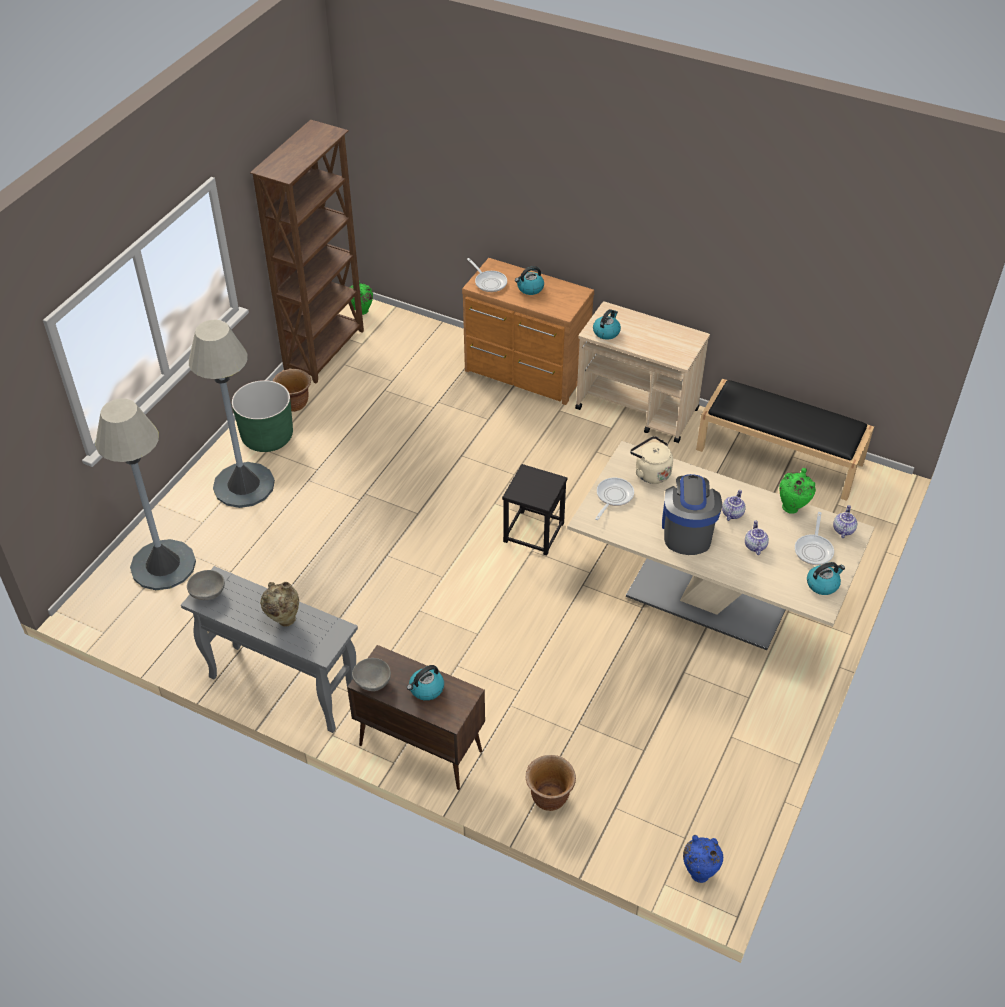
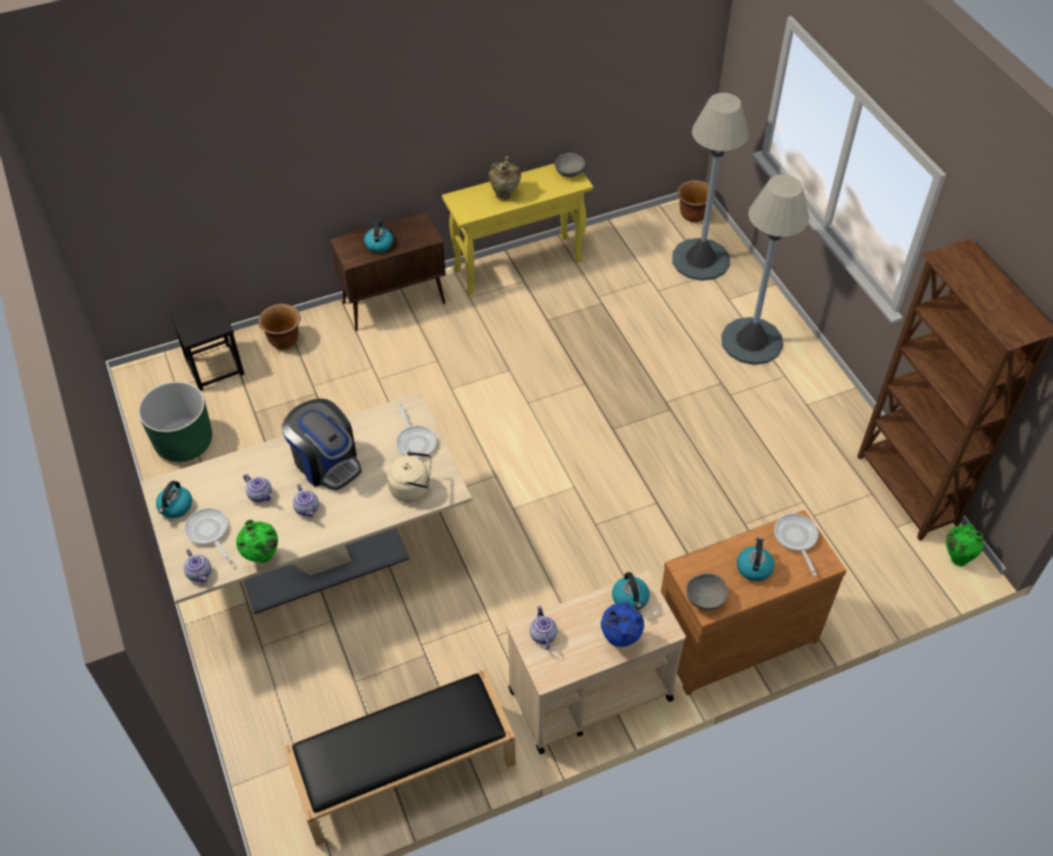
camera: 130 degrees right, 5 degrees up
(267, 437) = (803, 385): green planter -> green planter (184, 442)
(282, 687) = (519, 265): grey console table -> yellow console table
(295, 404) = (836, 426): brown planter -> brown planter (693, 215)
(373, 682) = (414, 224): grey bowl -> grey bowl (704, 599)
(489, 282) = (796, 539): frying pan -> frying pan turned 75 degrees clockwise
(533, 532) = (514, 490): black stool -> black stool (215, 366)
(674, 352) = (542, 635): none -> teapot
(699, 872) = (149, 376): blue vase -> blue vase (620, 640)

